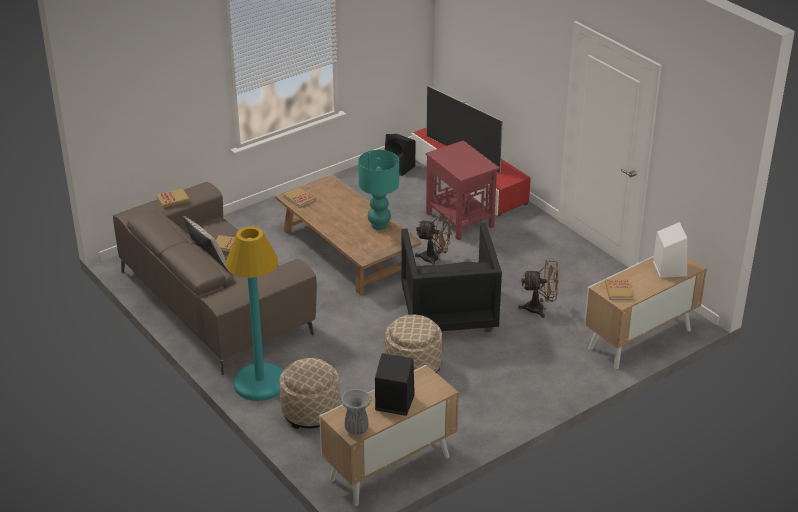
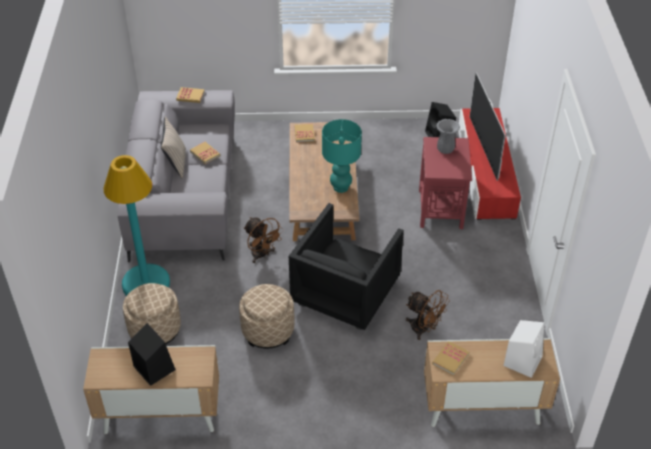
camera: 35 degrees right, 10 degrees up
(215, 301) = (185, 195): brown sofa -> grey sofa
(356, 429) = (101, 376): grey vase -> grey vase (445, 149)
(435, 259) = (384, 236): brown fan -> brown fan (262, 255)

